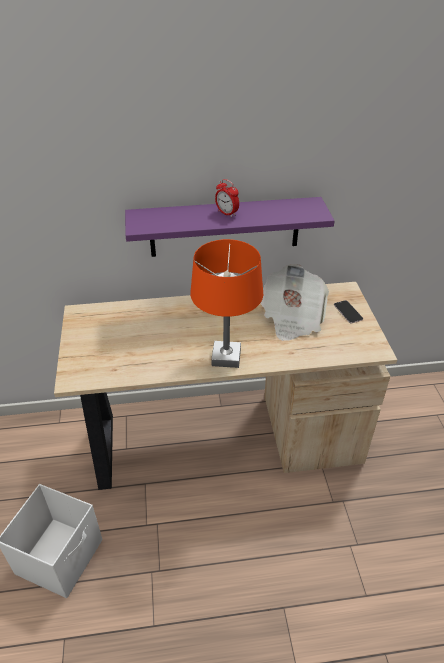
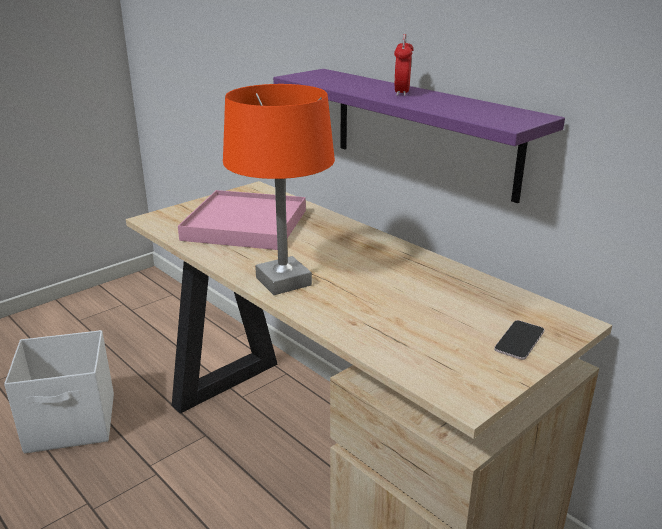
camera: 55 degrees right, 15 degrees down
(133, 341) = (245, 225): none -> pink tray
(292, 318) = (429, 299): newspaper -> none

